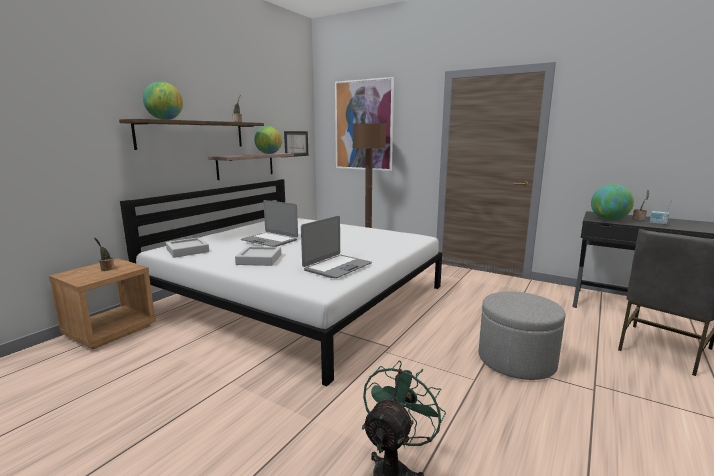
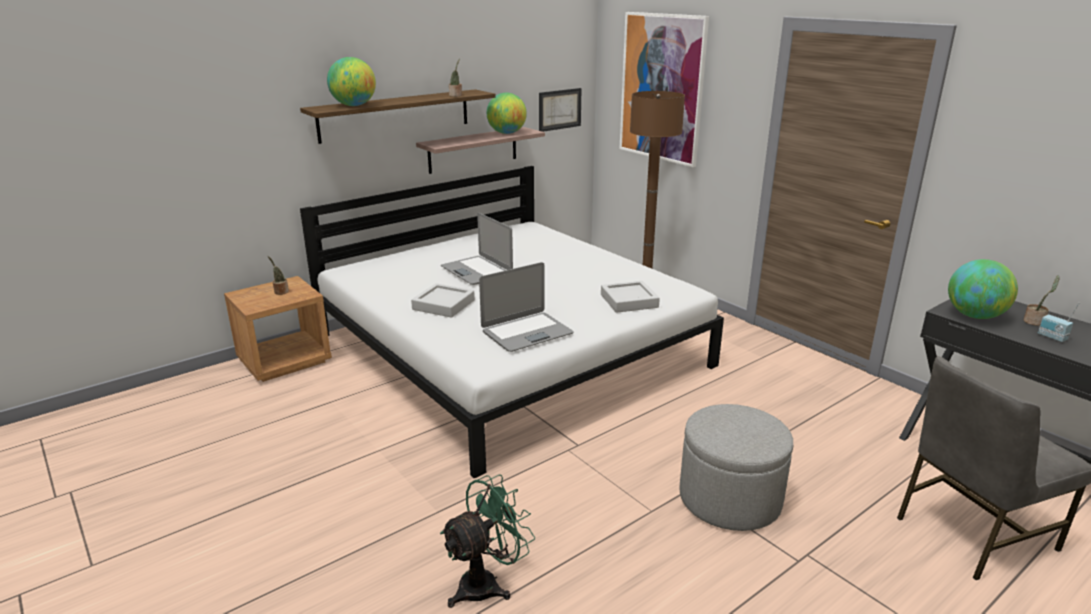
camera: 20 degrees right, 10 degrees up
(187, 251) = (372, 276): grey tray -> grey tray (629, 301)

